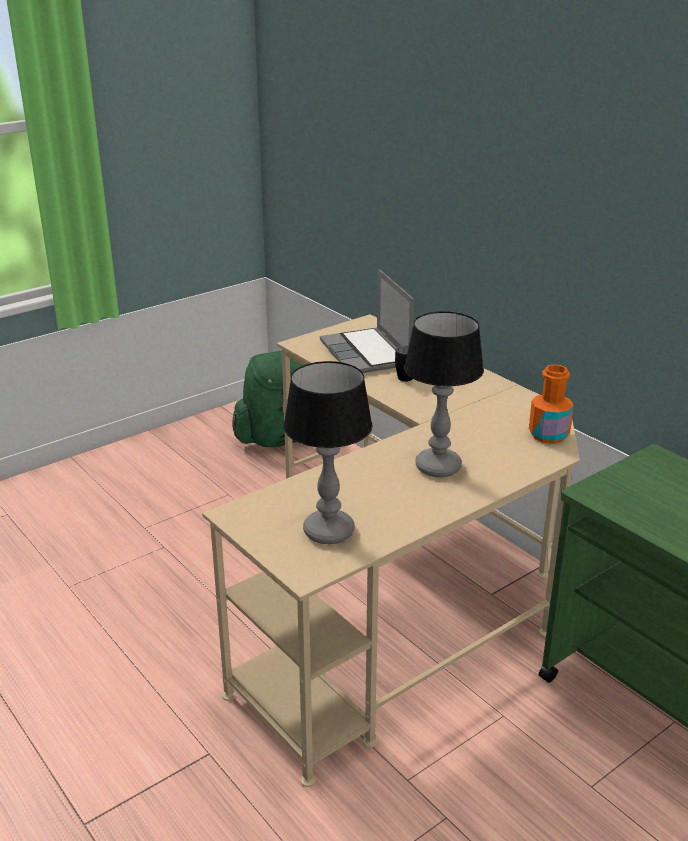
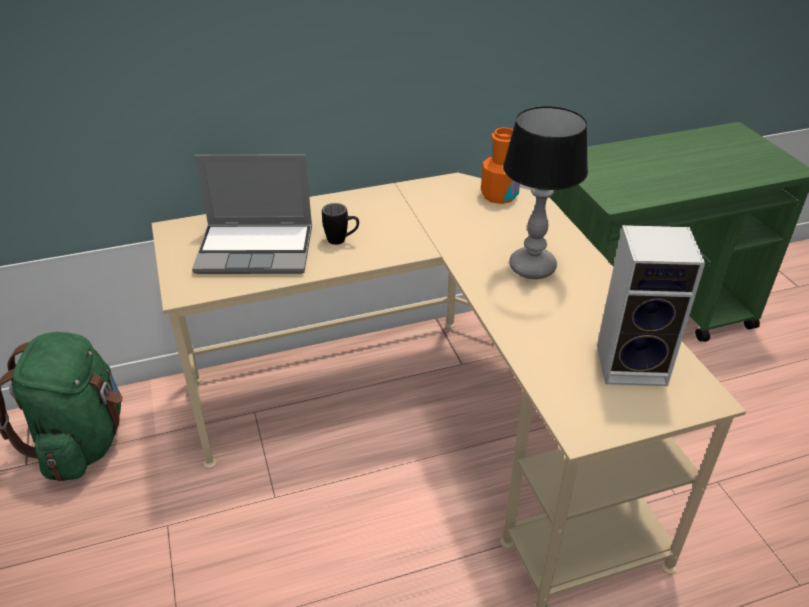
camera: 70 degrees left, 10 degrees up
(330, 532) = (634, 364): table lamp -> speaker

